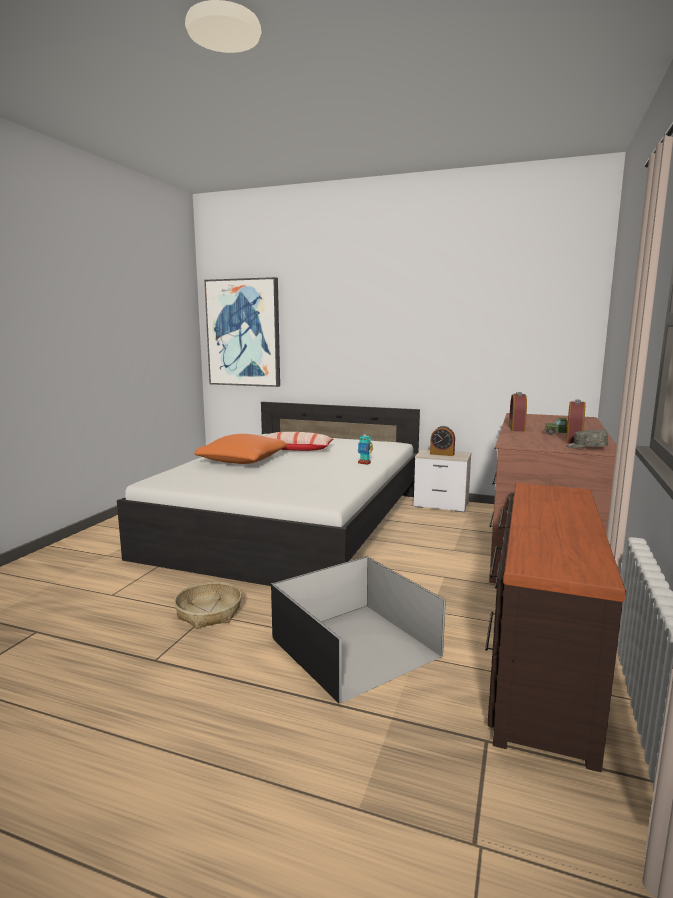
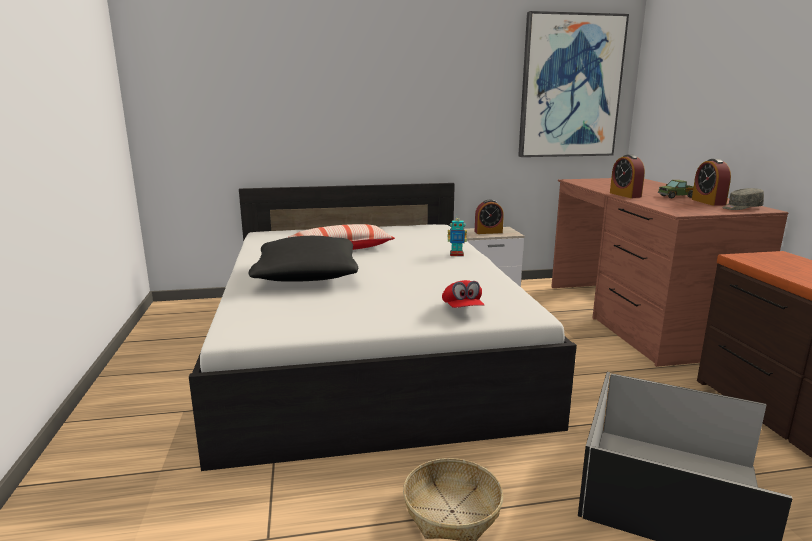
camera: 30 degrees left, 5 degrees up
(242, 461) = (307, 276): orange pillow -> black pillow
(243, 333) = (201, 90): picture -> picture (570, 87)
(288, 492) = (462, 309): none -> red cap

